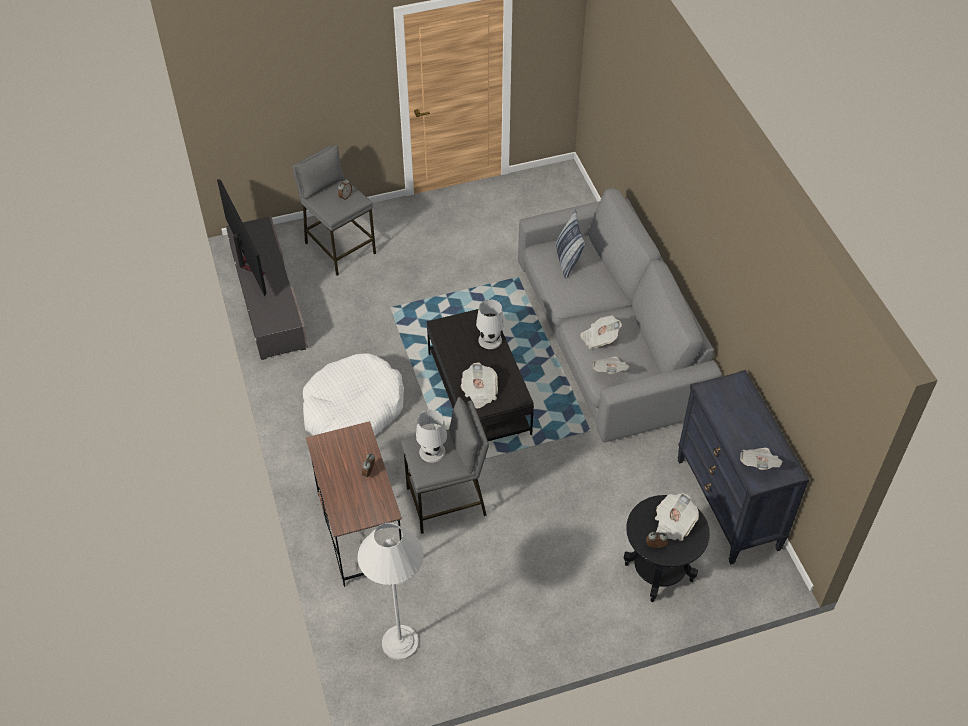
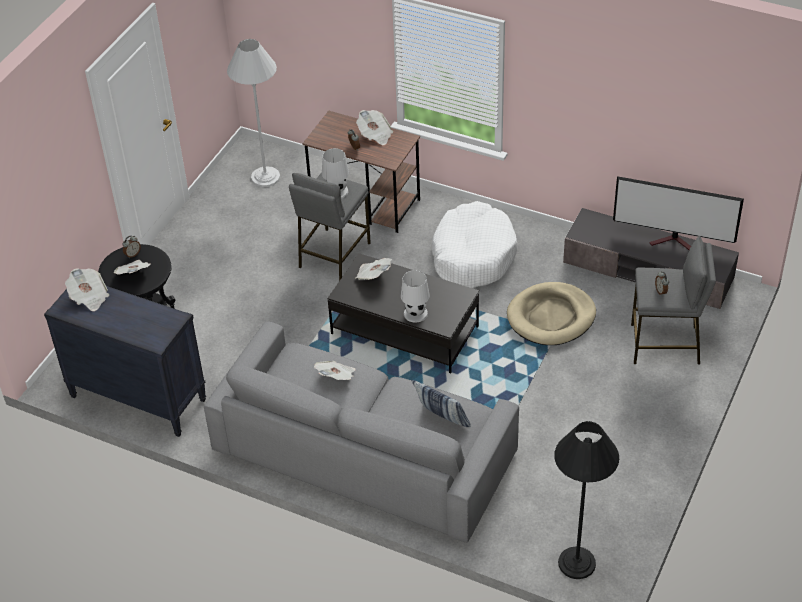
camera: 135 degrees right, 5 degrees down
(374, 321) = (551, 317): none -> beige dog bed
(568, 189) = (577, 563): none -> black floor lamp
(609, 371) = (299, 359): newspaper -> newspaper (375, 135)

